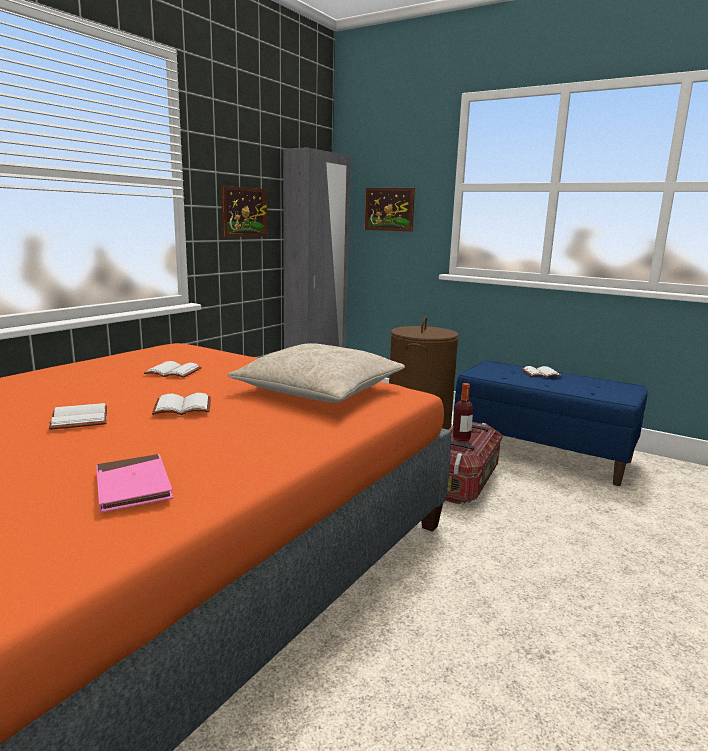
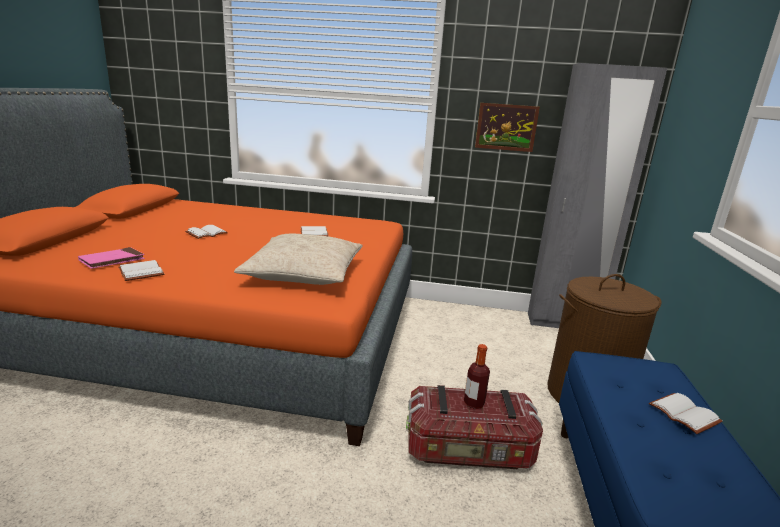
camera: 65 degrees right, 5 degrees up
(181, 408) = (235, 246): white book -> white book (139, 272)
(389, 209) = (691, 136): picture -> none

